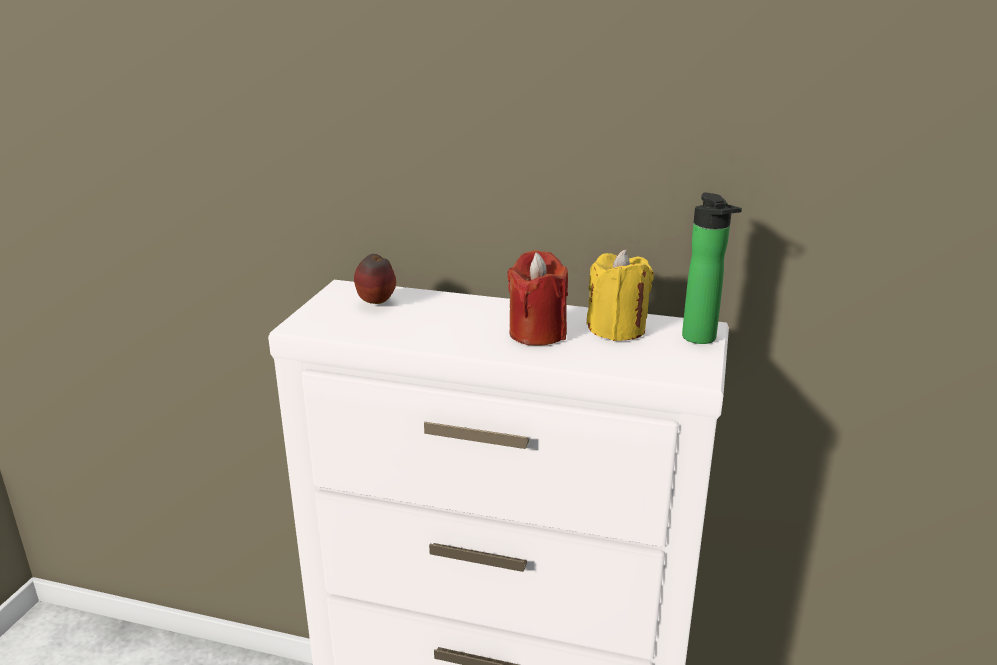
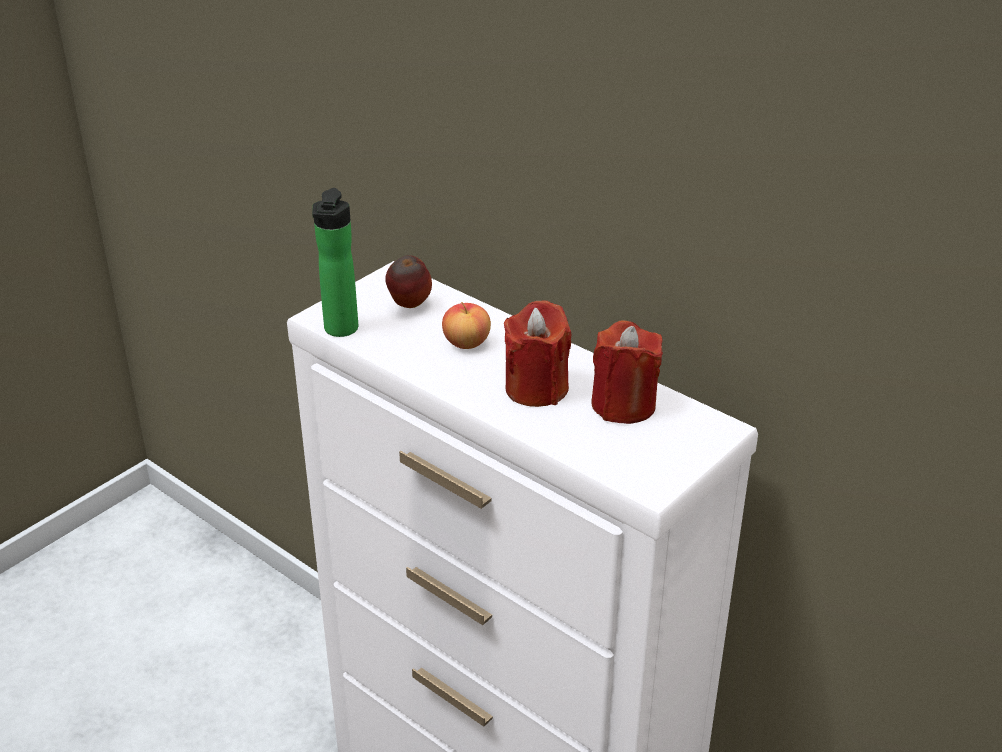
camera: 25 degrees right, 10 degrees up
(449, 317) = (466, 343): none -> apple
(616, 329) = (623, 405): yellow candle -> red candle
(702, 339) = (702, 444): bottle -> bottle (340, 331)

